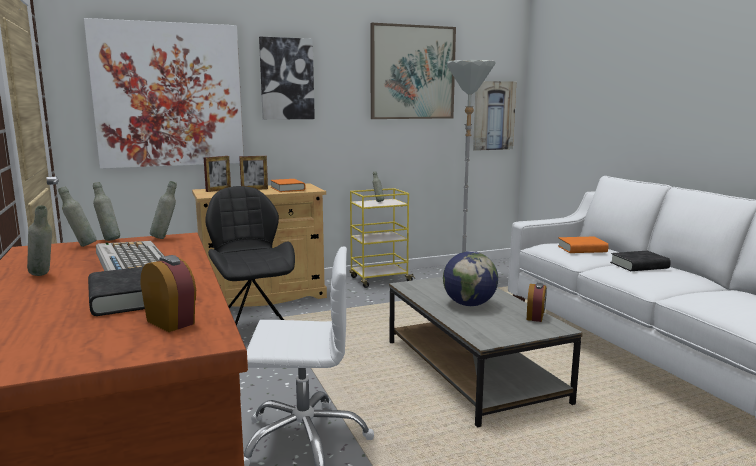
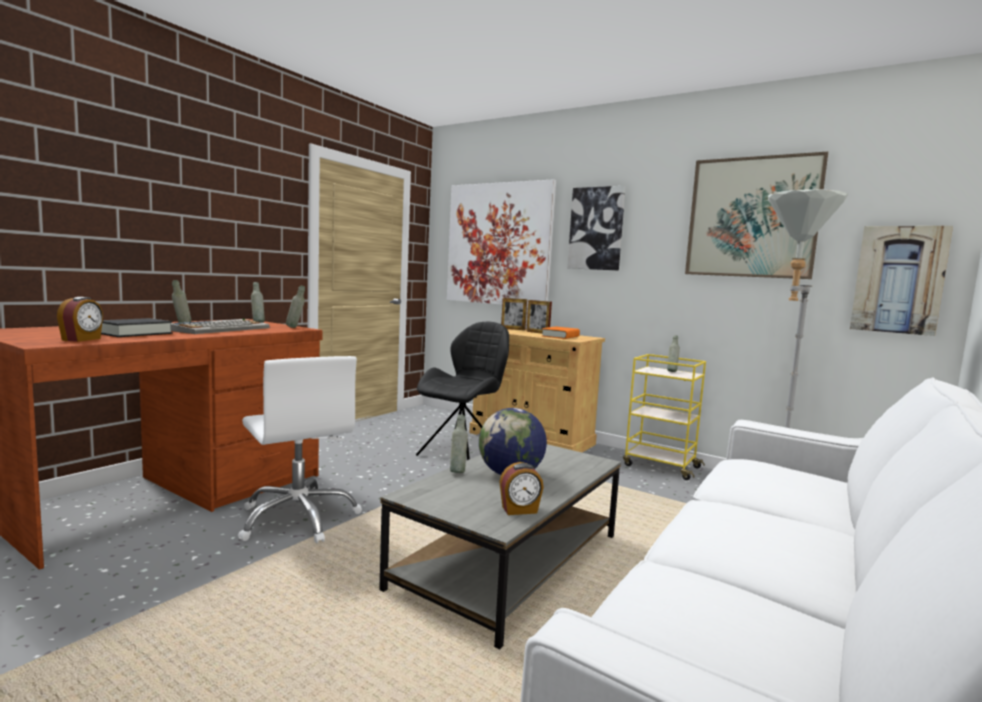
camera: 55 degrees right, 5 degrees down
(108, 240) = (279, 323): grey bottle -> grey bottle (457, 471)
(582, 249) = (774, 480): orange book -> none
(639, 266) = (771, 522): black book -> none

